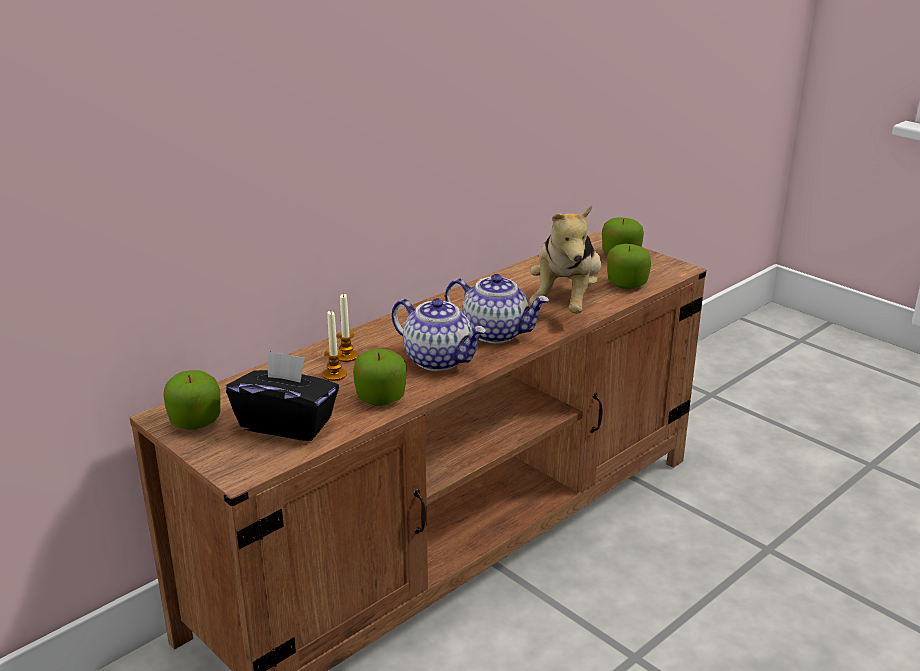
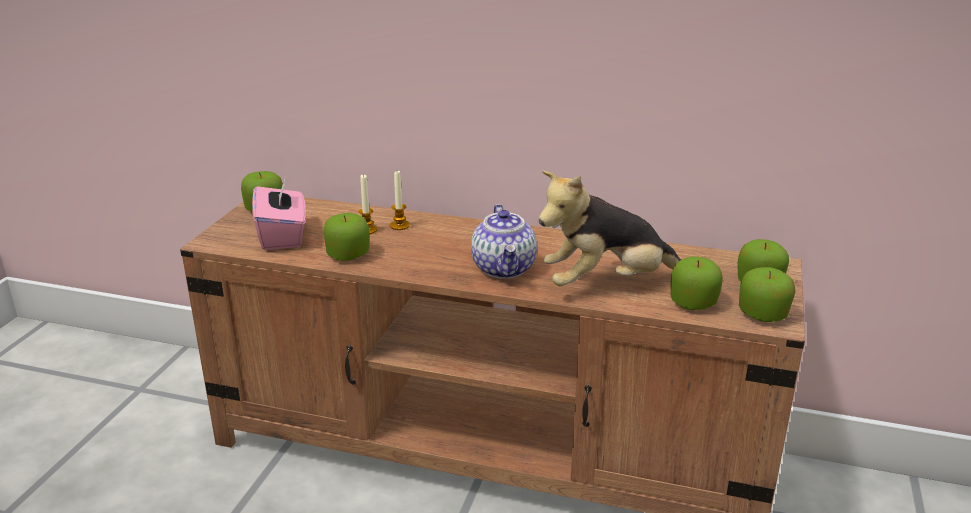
camera: 60 degrees right, 0 degrees up
(287, 424) = (282, 236): black tissue box -> pink tissue box
(439, 359) = (430, 259): teapot -> none
(664, 269) = (763, 315): none -> apple

